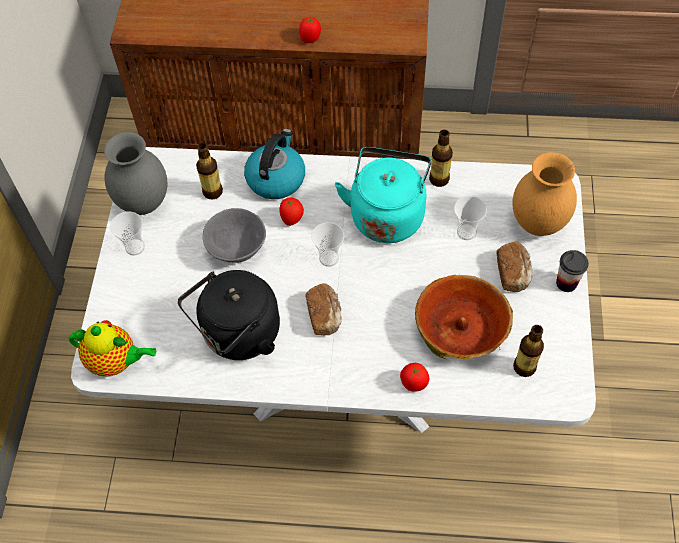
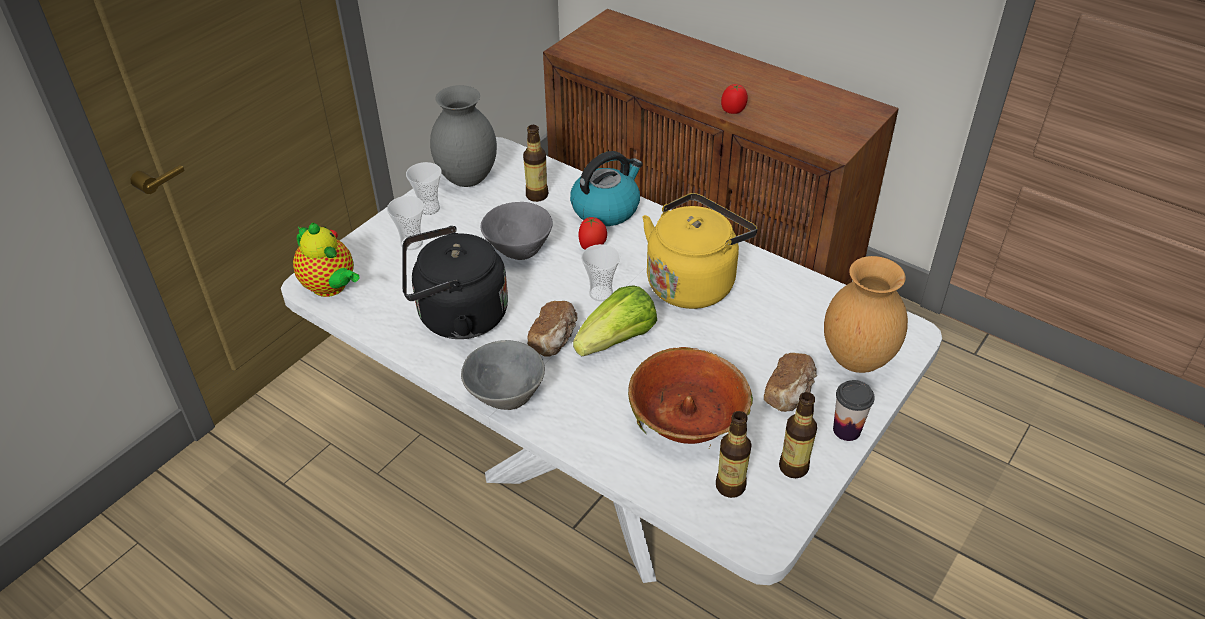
camera: 30 degrees right, 15 degrees down
(325, 380) = (506, 393): none -> grey bowl
(370, 292) = (617, 340): none -> lettuce
(387, 214) = (693, 282): turquoise kettle -> yellow kettle
(413, 384) = (593, 441): tomato -> none
(439, 179) = (774, 275): bottle -> bottle (793, 467)
(466, 232) = (766, 333): cup -> cup (411, 243)

